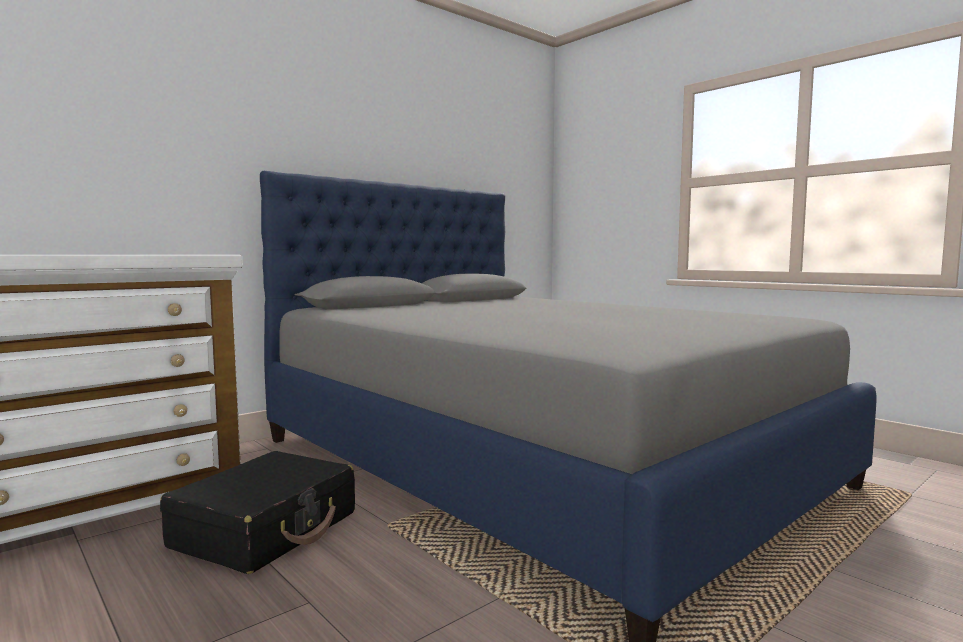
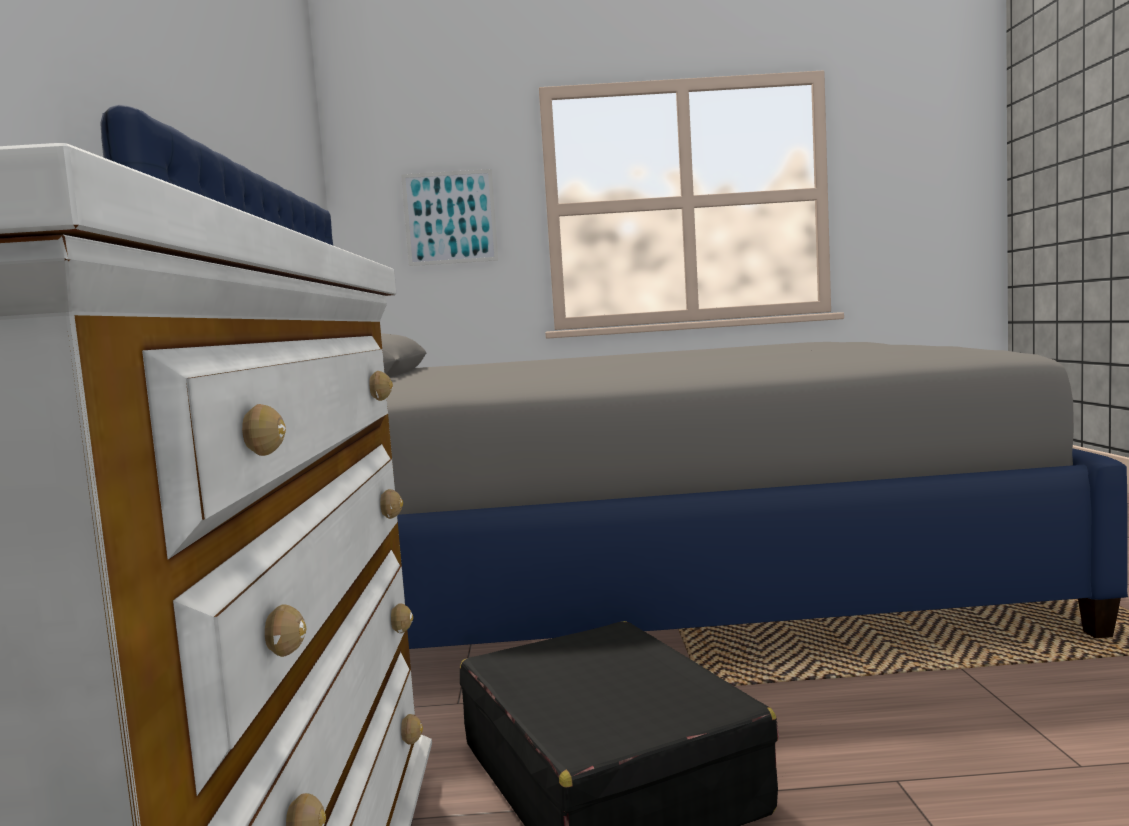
camera: 50 degrees left, 0 degrees up
(617, 191) = (450, 217): none -> picture

